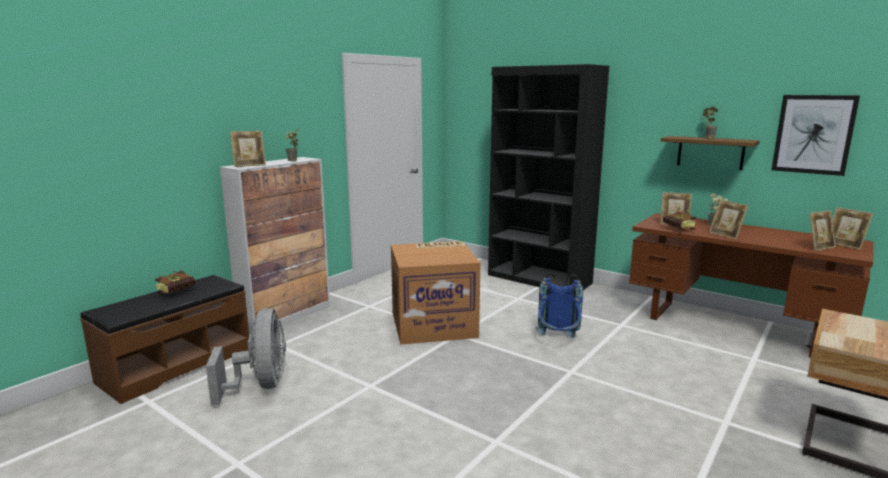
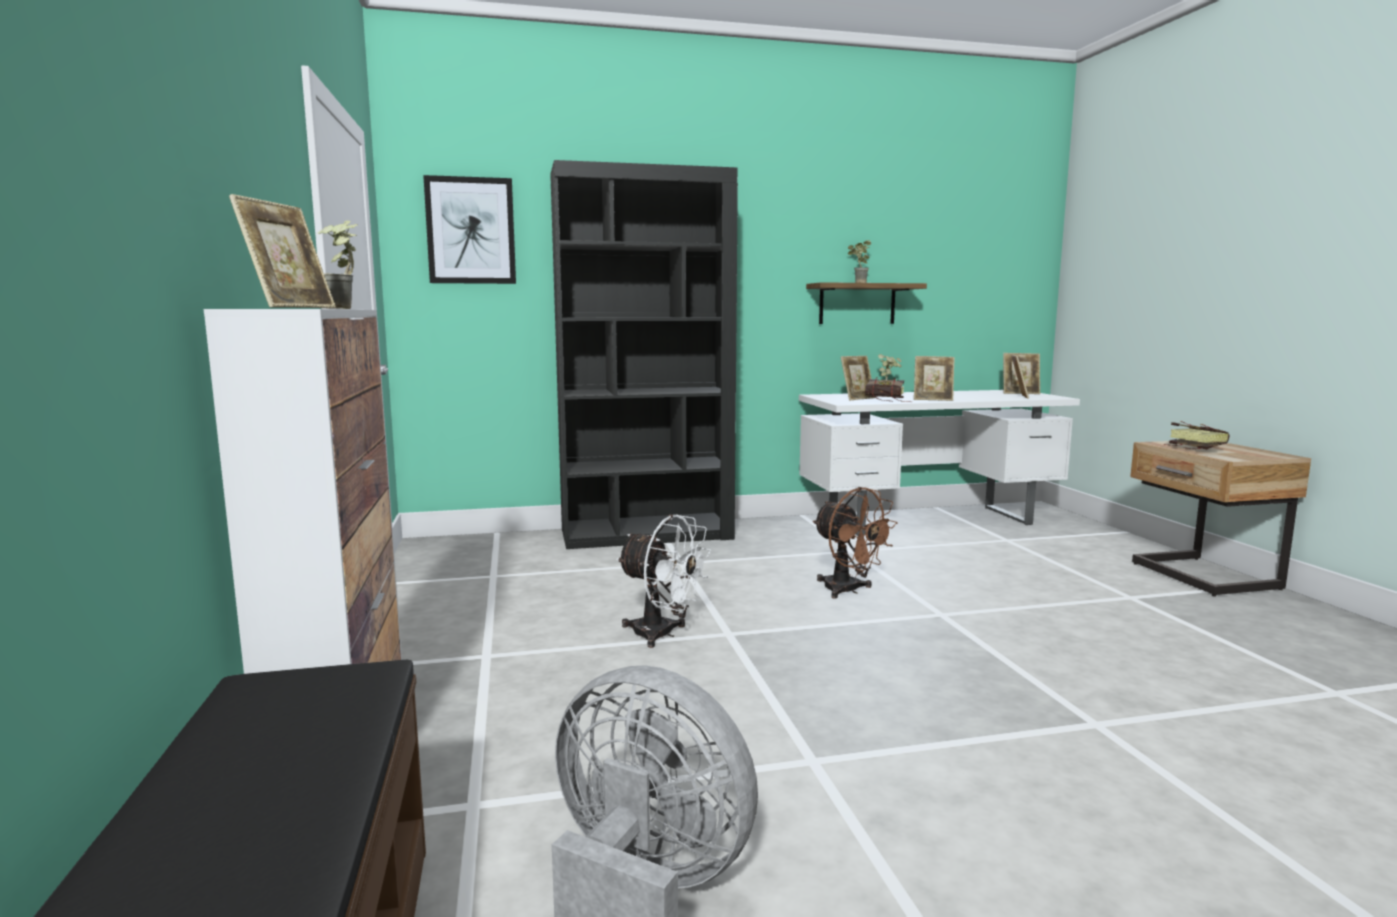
camera: 50 degrees left, 5 degrees down
(180, 292) = (259, 746): book -> book (1192, 448)
(434, 324) = (663, 635): cardboard box -> white fan
(558, 341) = (848, 591): blue backpack -> brown fan
(733, 327) = (929, 520): brown desk -> white desk
(813, 134) = (958, 275): picture -> picture (471, 231)

